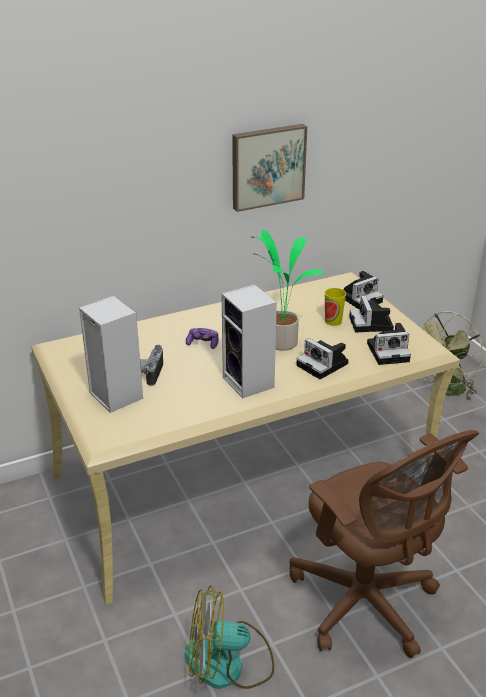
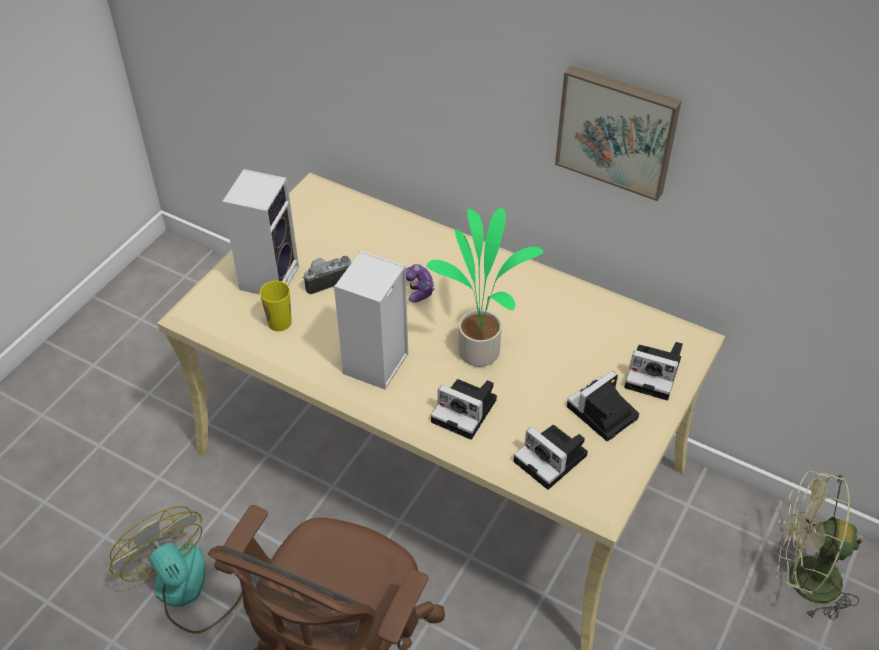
camera: 55 degrees right, 15 degrees up
(324, 365) = (467, 411): camera -> camera turned 75 degrees counterclockwise
(333, 321) = (572, 374): cup -> cup (279, 322)

